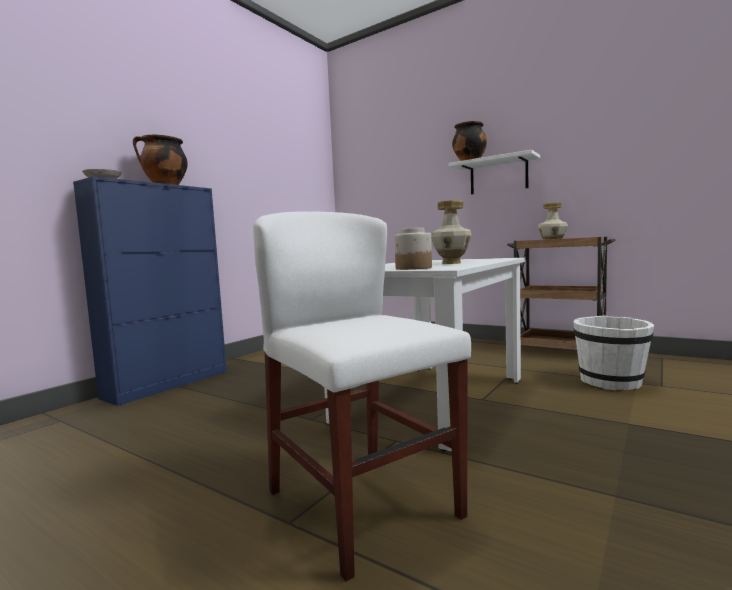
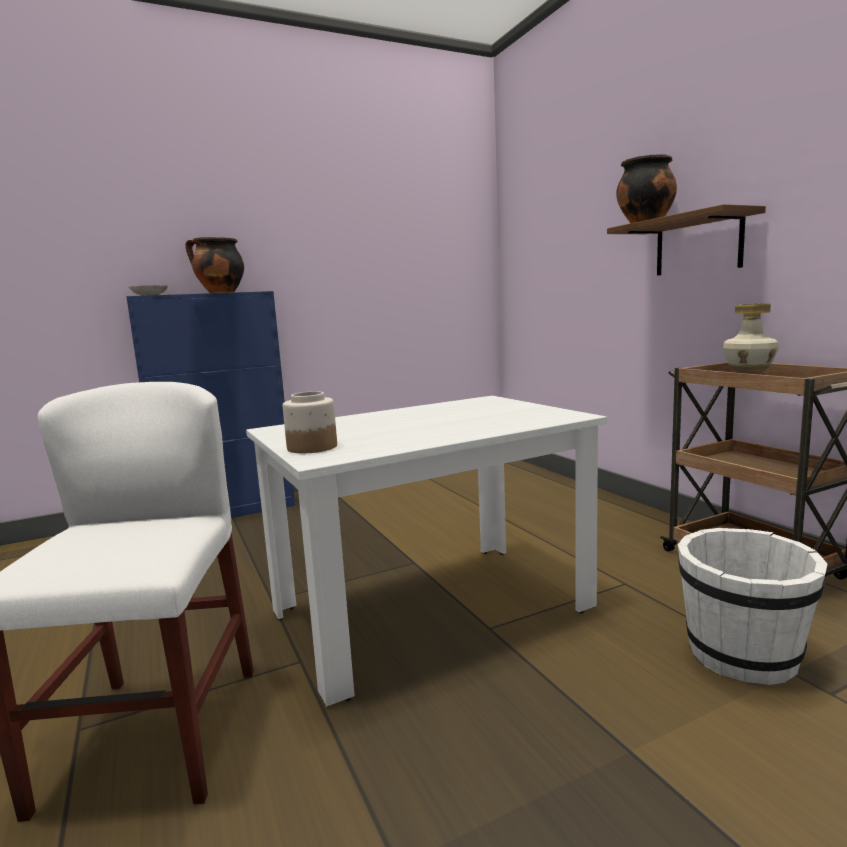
camera: 30 degrees right, 5 degrees up
(452, 263) = (425, 430): vase -> none
(498, 176) = (698, 245): white shelf -> brown shelf

